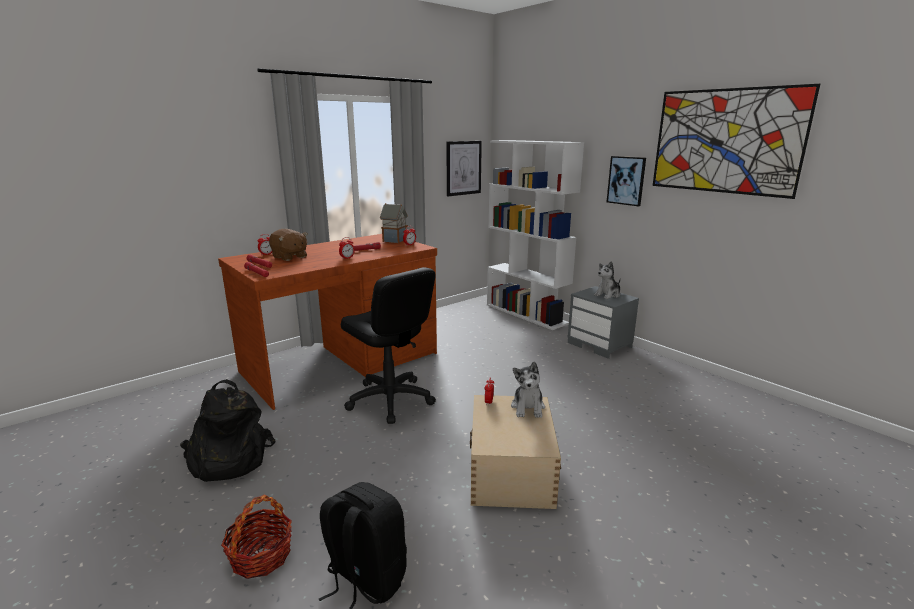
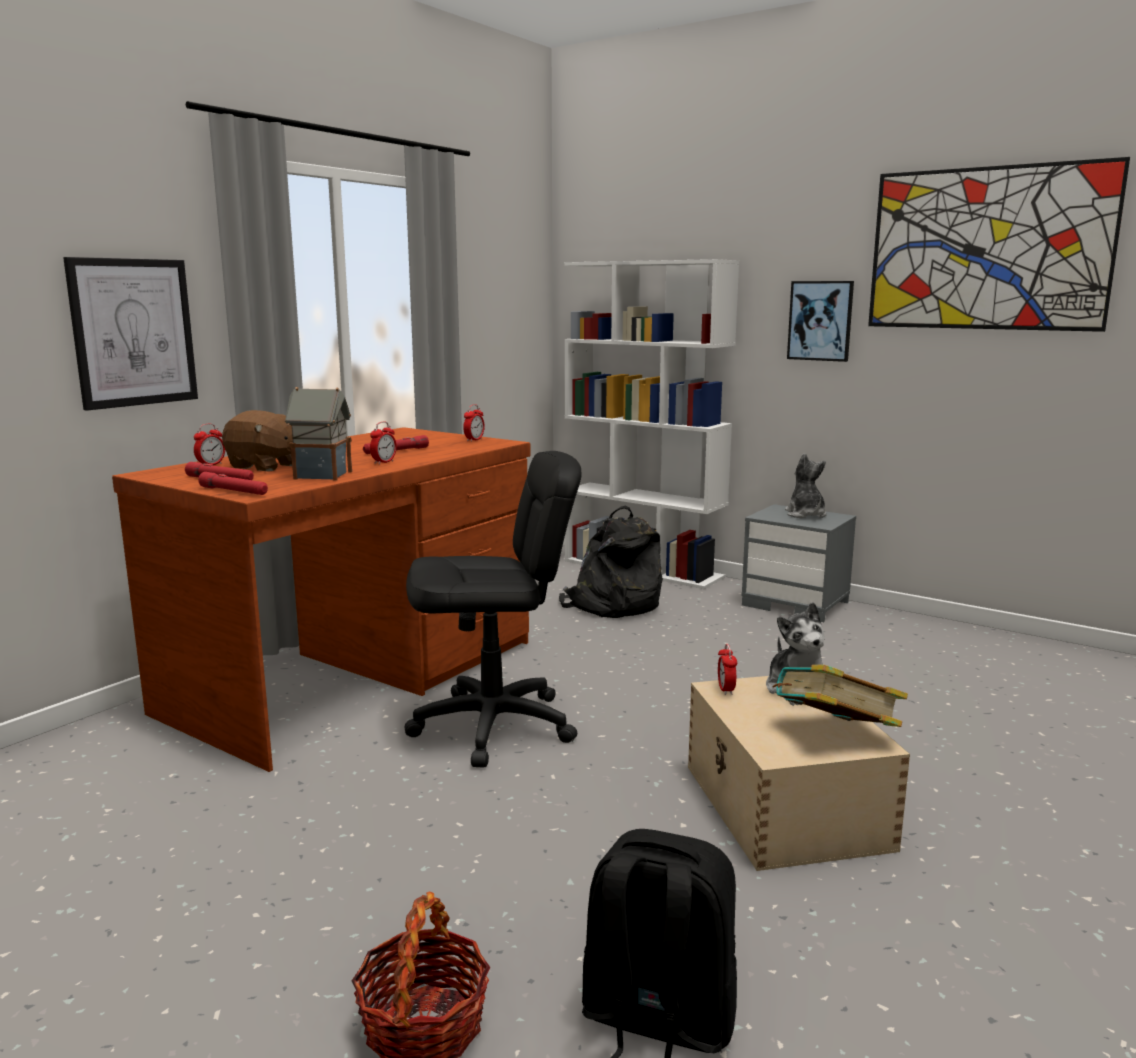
camera: 15 degrees left, 5 degrees down
(227, 459) = (231, 871): black backpack -> black backpack (612, 605)
(390, 400) = (494, 726): black office chair -> black office chair turned 45 degrees counterclockwise
(394, 240) = (436, 436): toy house -> toy house (321, 475)
(463, 168) = (513, 312): picture -> picture (133, 332)
(526, 438) = (833, 734): none -> book
(608, 295) = (805, 515): plush toy -> plush toy turned 135 degrees clockwise

